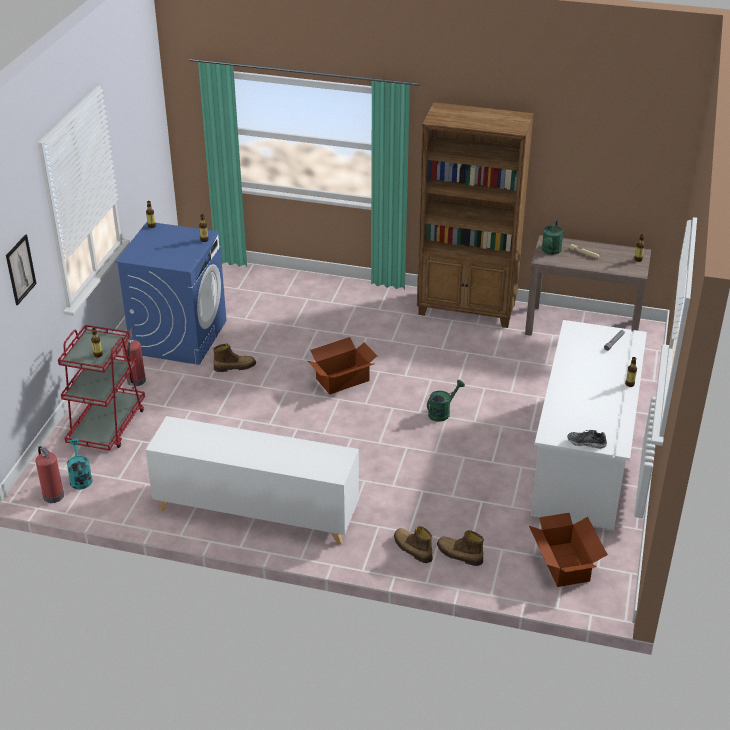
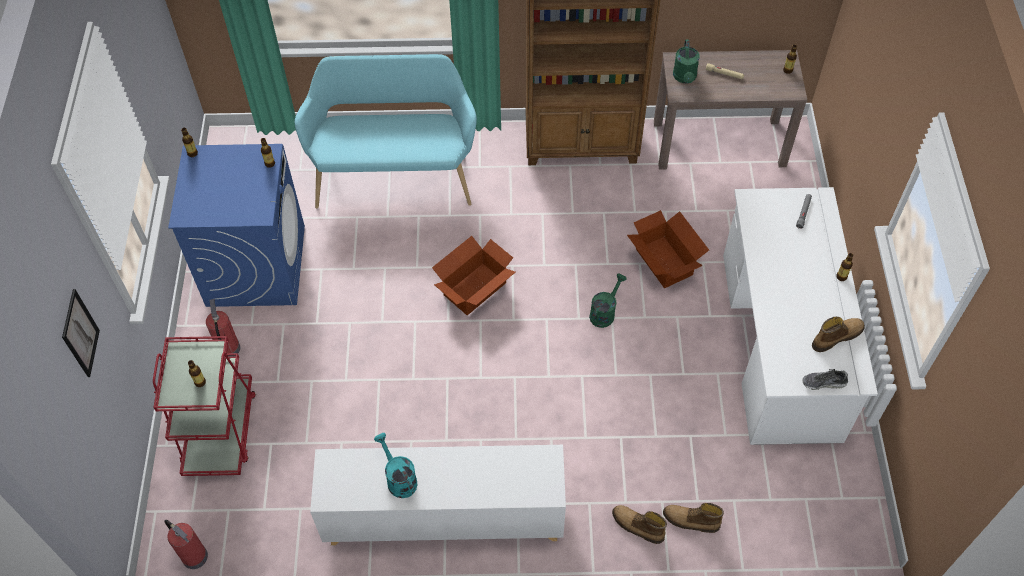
camera: 15 degrees left, 20 degrees up
(80, 478) = (217, 520): turquoise watering can -> turquoise watering can (399, 478)
(235, 367) = (341, 298): boot -> boot (836, 336)
(309, 303) = (394, 174): none -> turquoise bench
(564, 564) = (806, 504): cardboard box -> cardboard box (664, 261)

